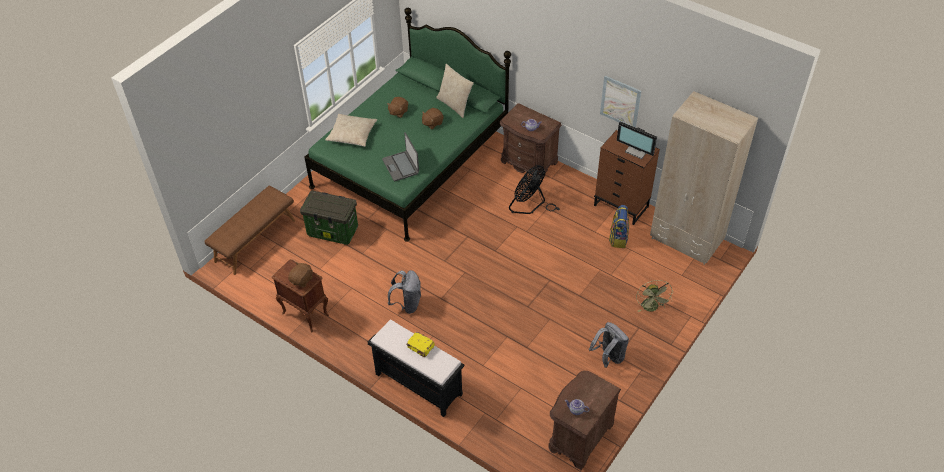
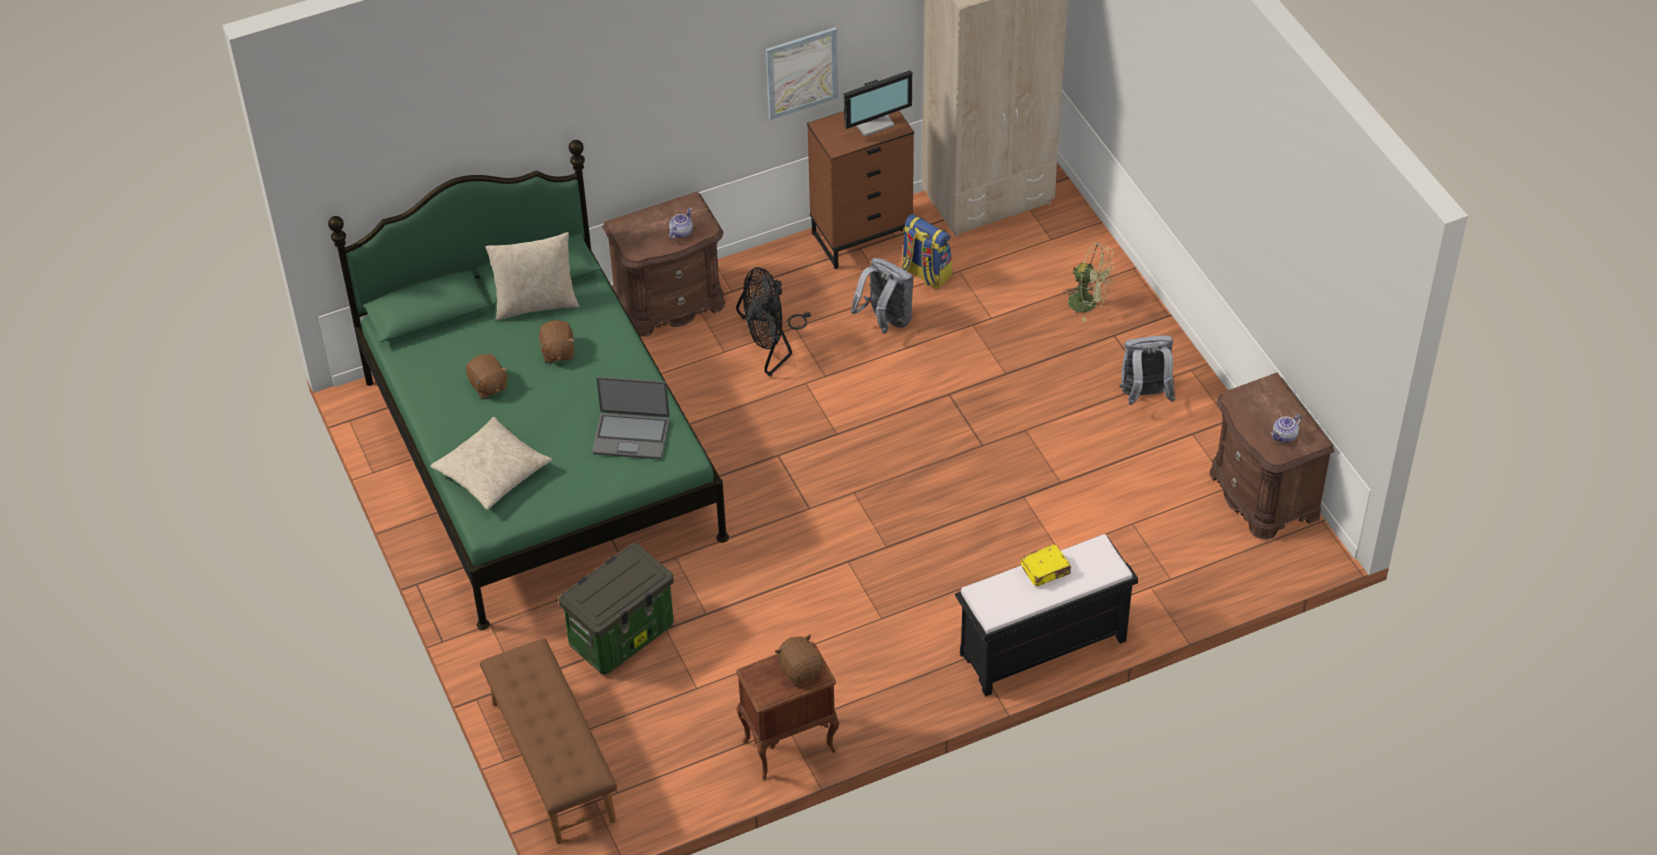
camera: 60 degrees left, 0 degrees up
(407, 304) = (867, 596): grey backpack -> grey backpack (885, 321)

